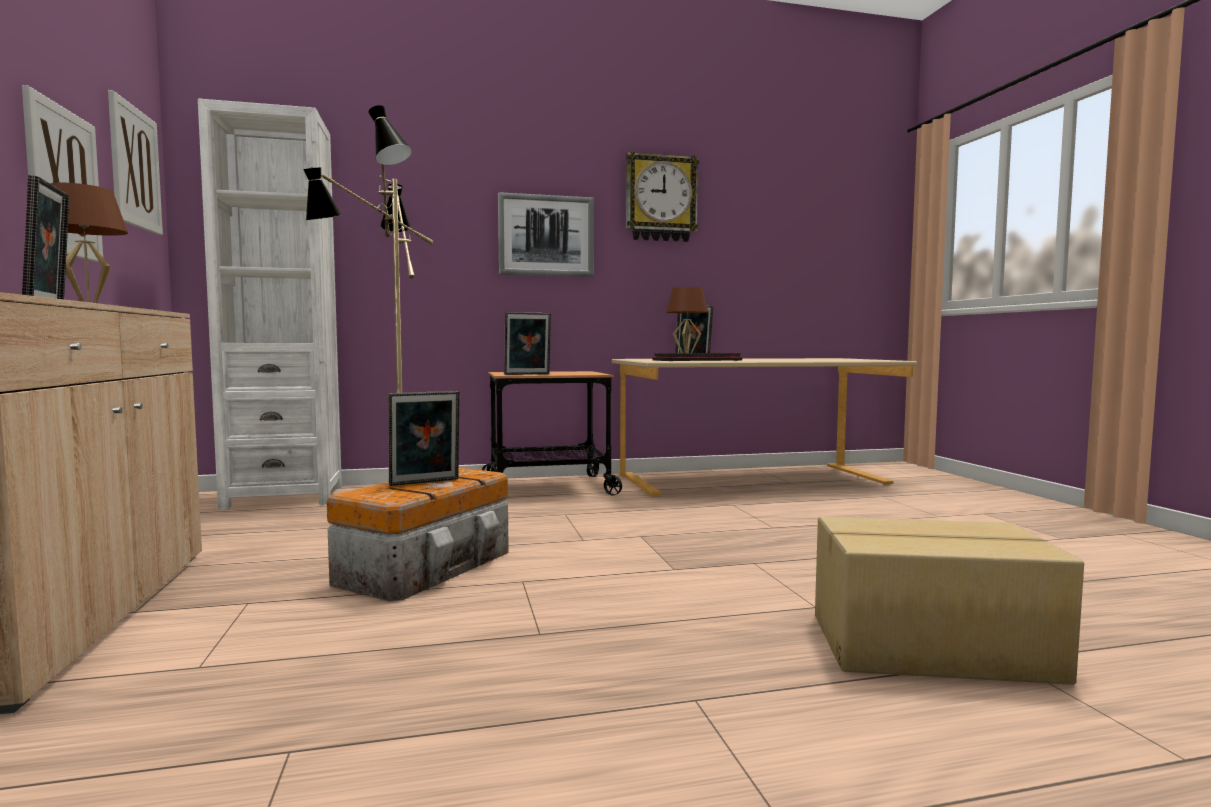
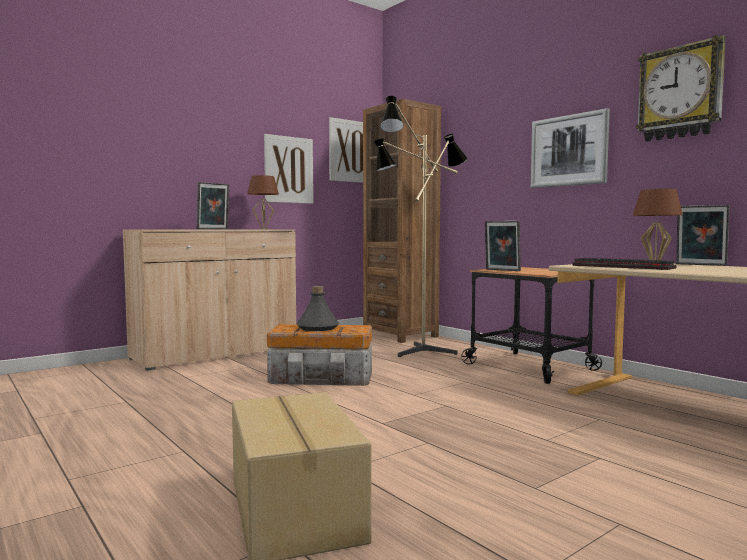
camera: 65 degrees right, 0 degrees up
(284, 497) = (400, 335): white bookcase -> brown bookcase
(425, 483) = (318, 328): picture frame -> grey bottle

